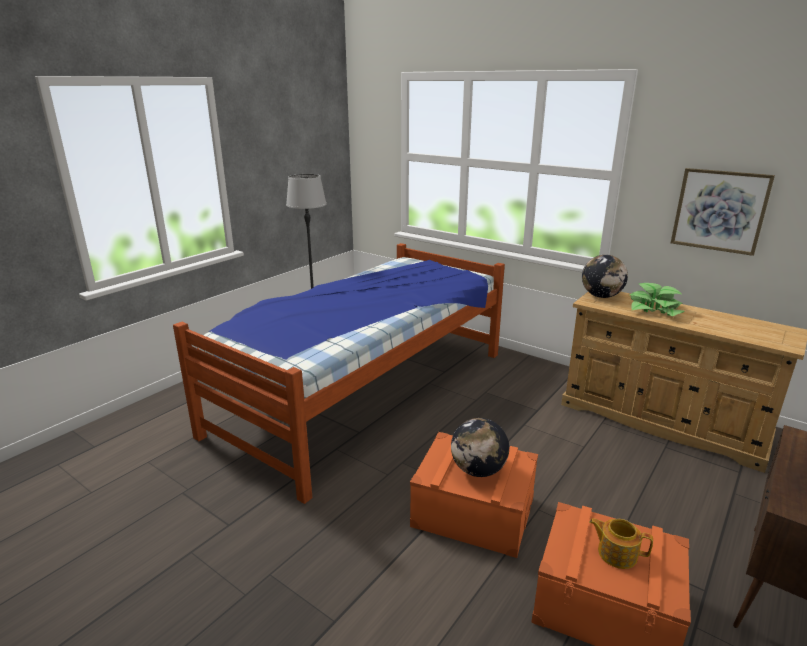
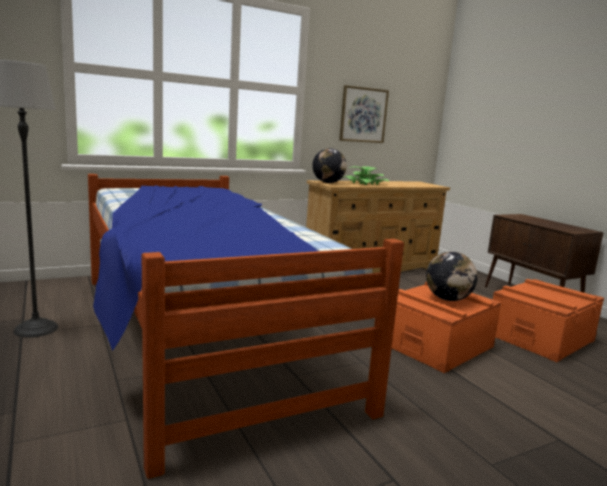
camera: 65 degrees left, 10 degrees down
(616, 553) = (548, 294): teapot -> none

